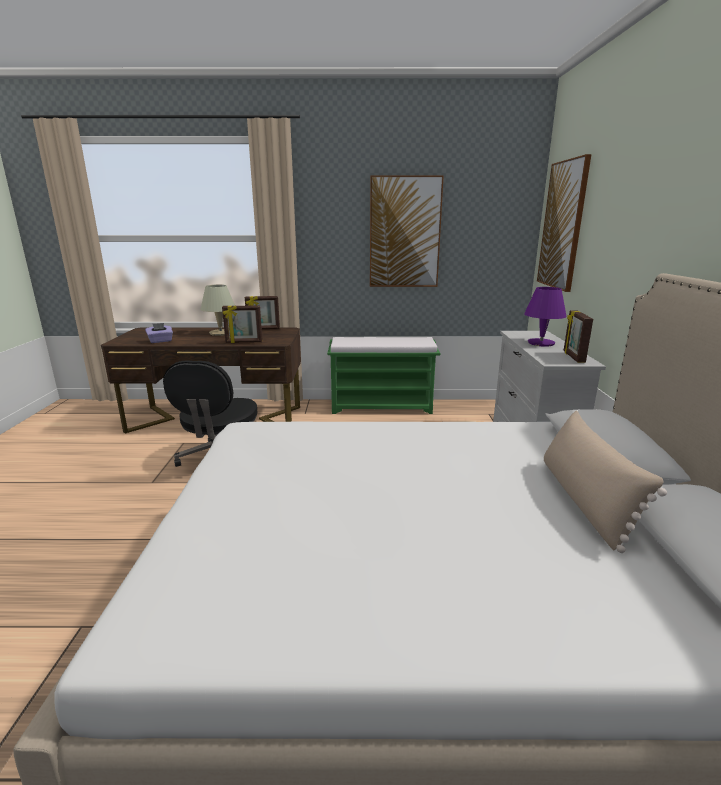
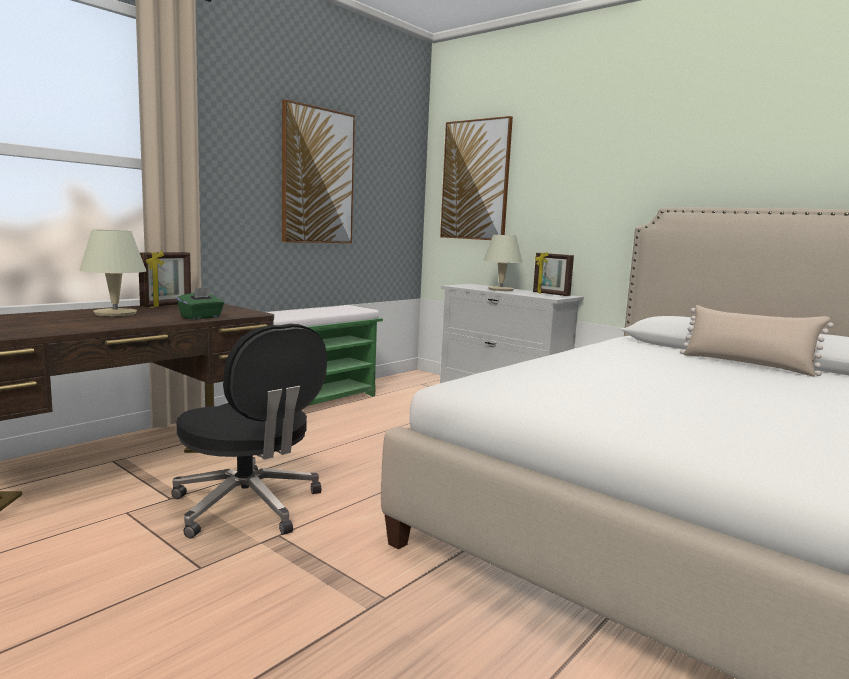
camera: 50 degrees left, 10 degrees down
(160, 341) = (42, 329): purple tissue box -> none
(244, 342) = (201, 317): picture frame -> green tissue box
(541, 343) = (500, 289): purple table lamp -> beige table lamp

